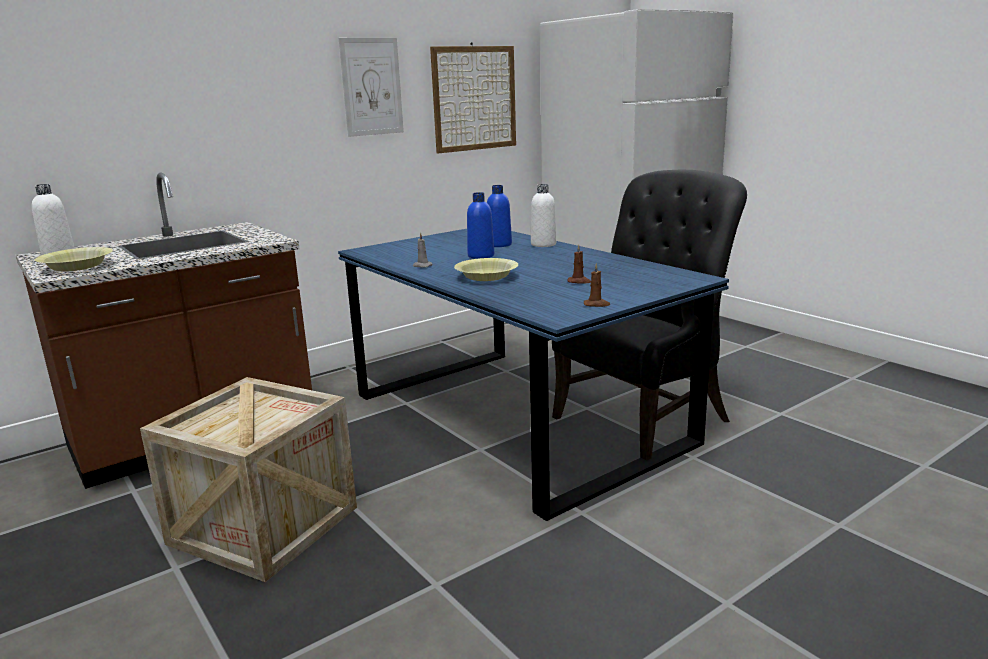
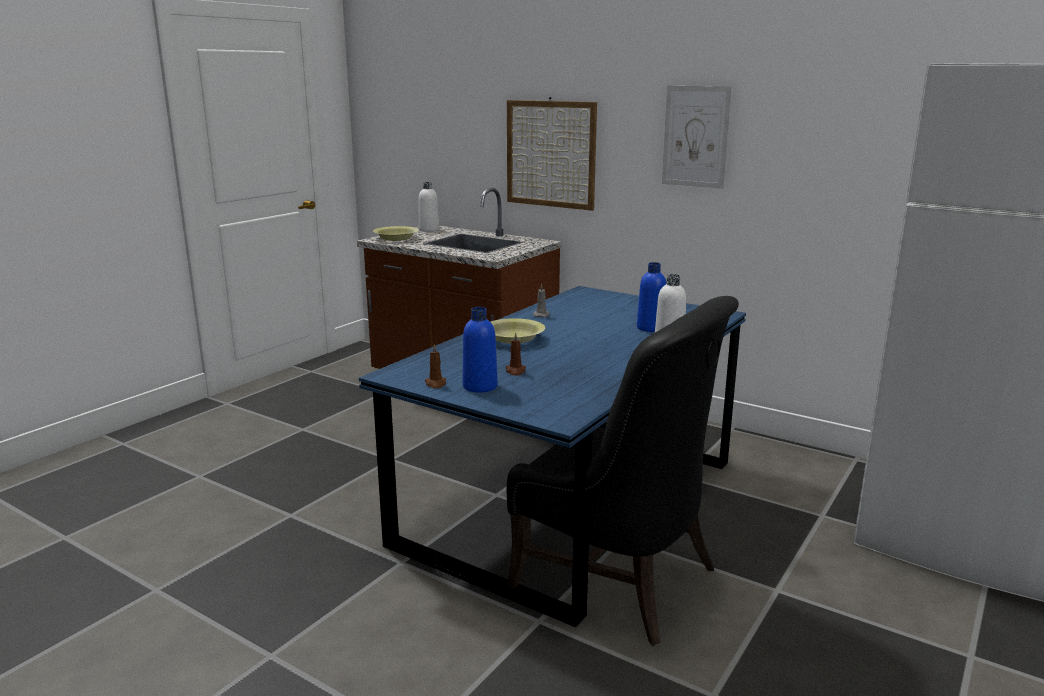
camera: 70 degrees right, 0 degrees up
(264, 525) = (353, 440): crate -> none
(474, 96) = (831, 160): picture -> picture (550, 152)
(481, 256) = (595, 327): blue bottle -> blue bottle (480, 386)

